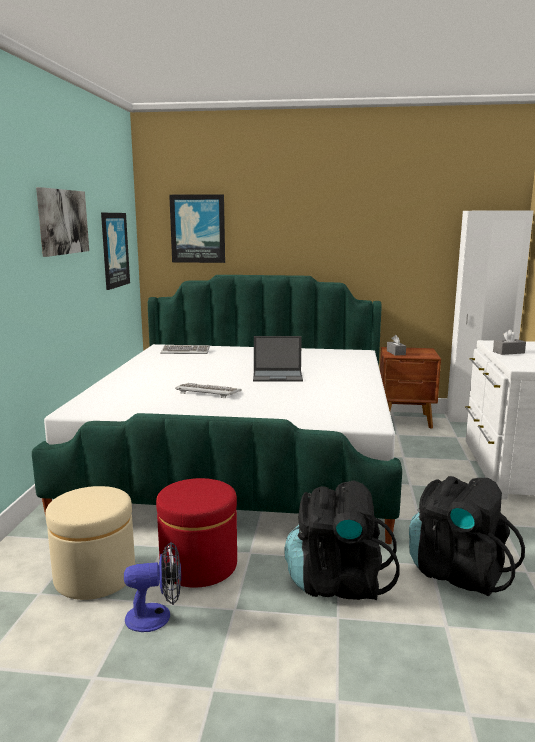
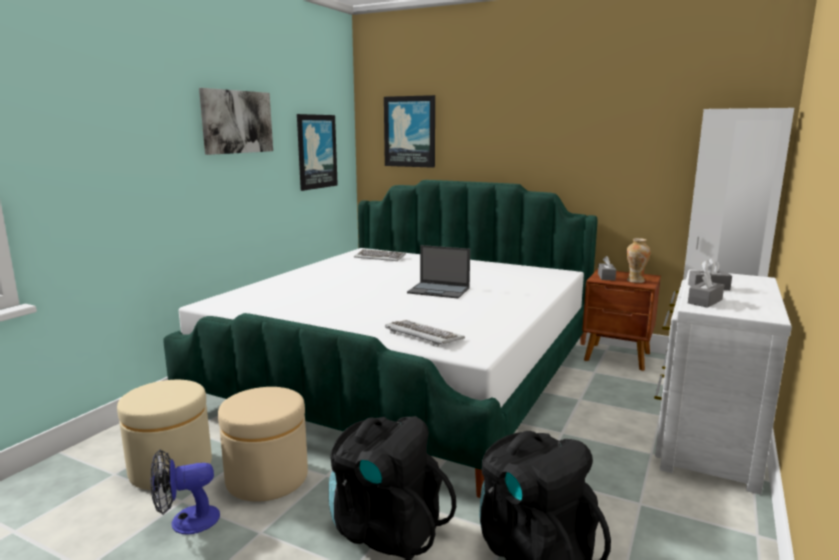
camera: 20 degrees right, 0 degrees up
(156, 616) = (186, 521): fan -> fan turned 150 degrees clockwise
(199, 565) = (267, 478): red ottoman -> beige ottoman
(208, 392) = (348, 300): keyboard -> keyboard (423, 335)
(420, 354) = (635, 281): none -> vase
(519, 363) = (705, 301): none -> grey tissue box

